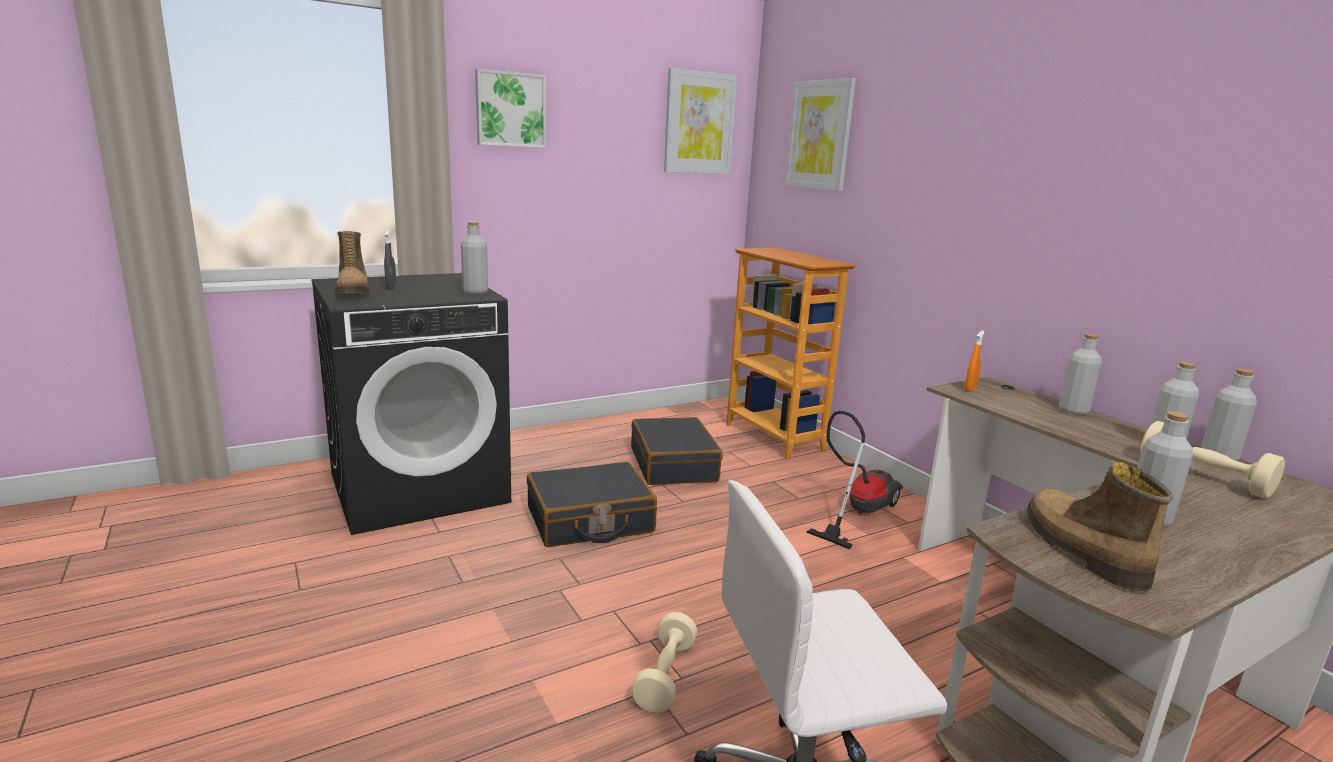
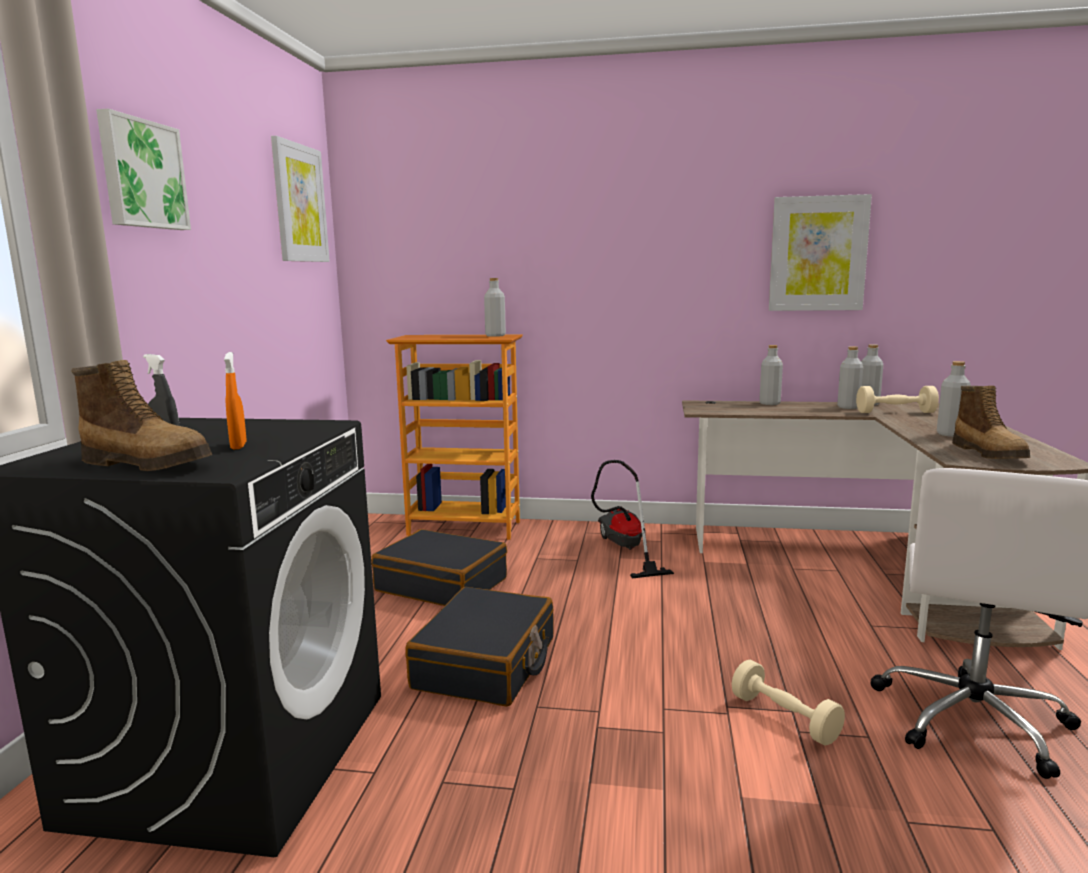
camera: 50 degrees left, 5 degrees down
(475, 292) = (294, 424): grey bottle -> grey bottle (495, 335)
(819, 135) = (441, 214): picture -> picture (818, 254)
(970, 389) = (704, 408): orange spray bottle -> orange spray bottle (238, 446)
(1079, 550) = (990, 454): boot -> boot turned 120 degrees counterclockwise

